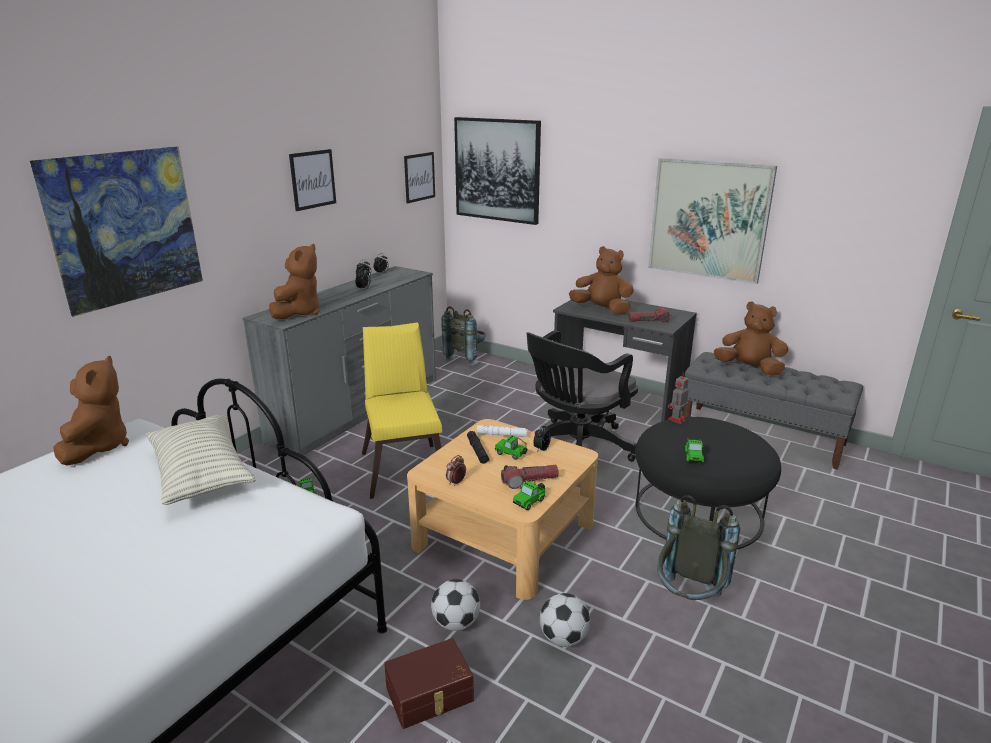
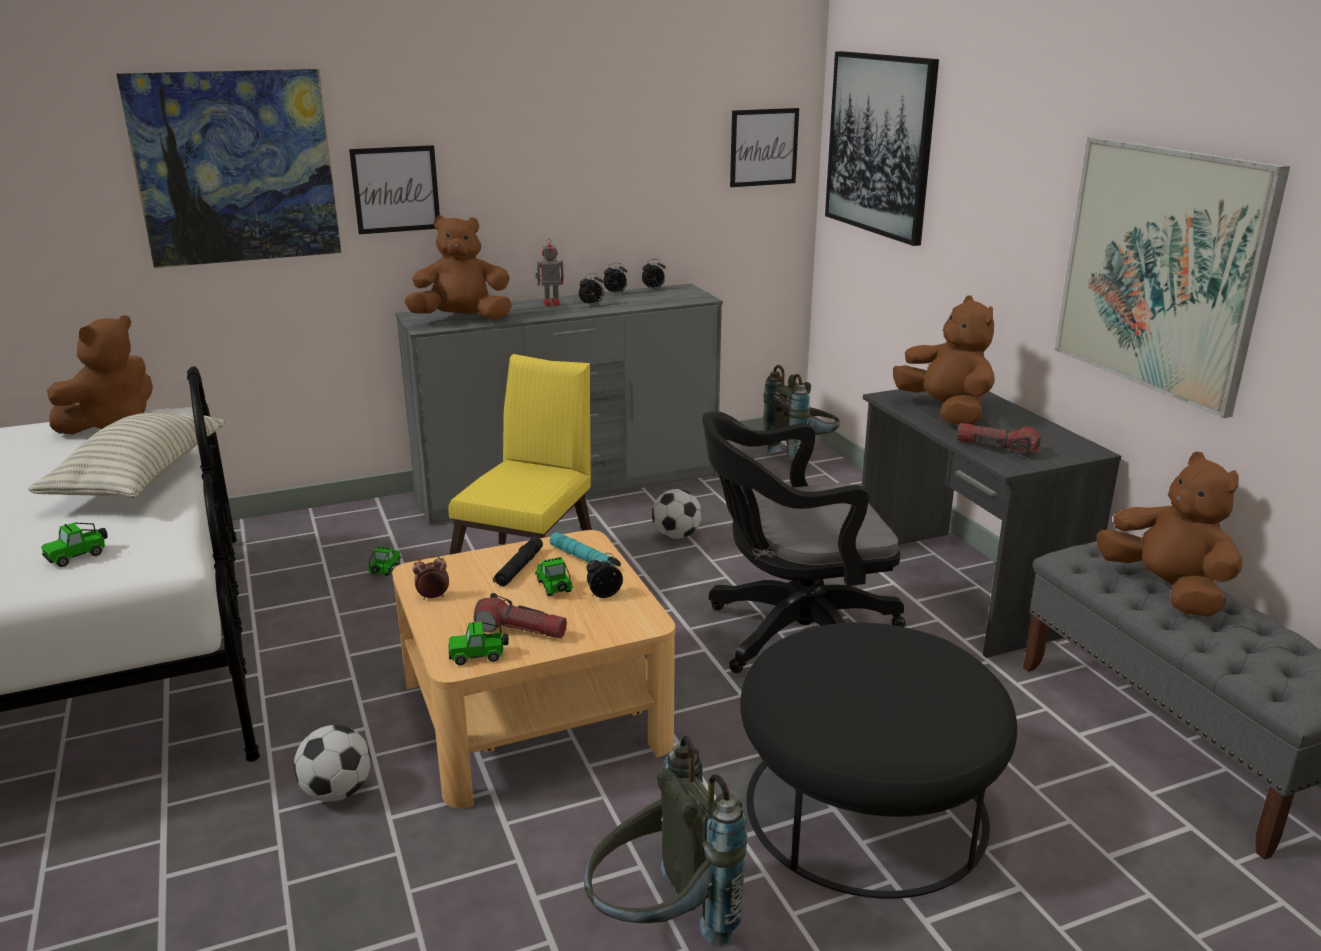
camera: 35 degrees right, 0 degrees up
(298, 312) = (462, 319): brown plush toy -> brown plush toy turned 150 degrees counterclockwise
(313, 179) = (542, 132): picture -> picture (396, 189)
(430, 695) = (205, 858): brown storage box -> none
(502, 435) = (582, 558): white flashlight -> turquoise flashlight
(563, 638) = (427, 878): football -> football (676, 535)
(676, 420) = (878, 626): toy robot -> toy robot (550, 303)
(693, 457) = (809, 690): toy car -> toy car (79, 556)

